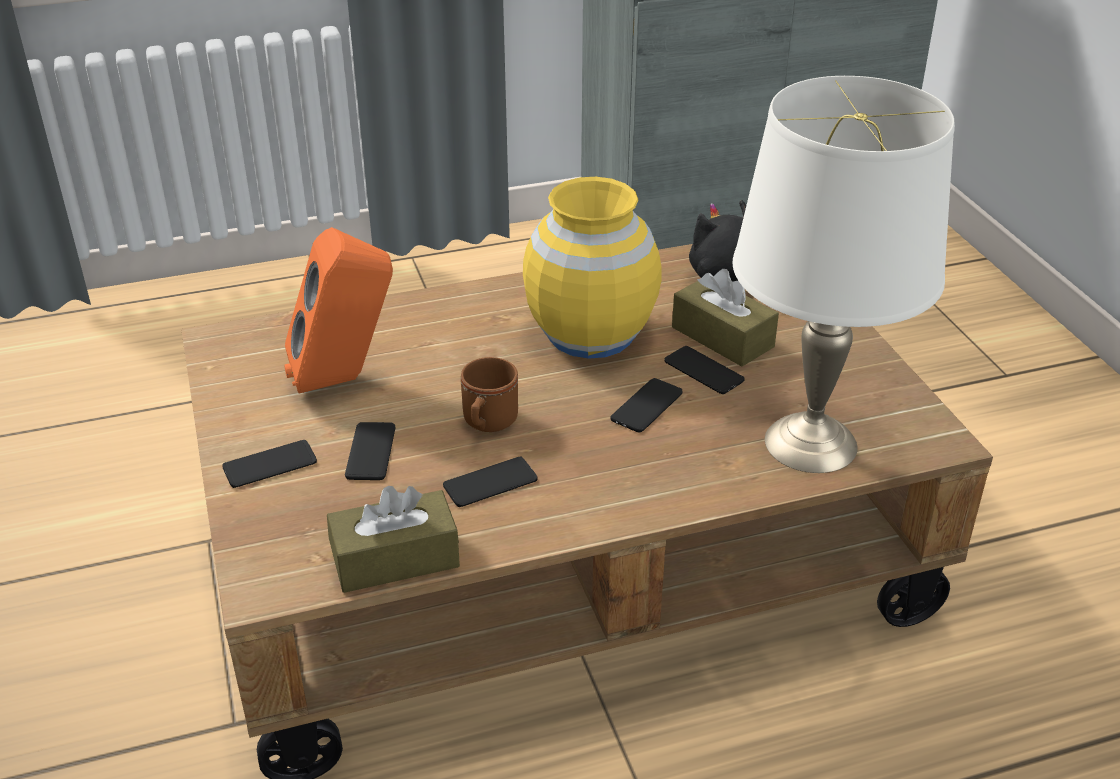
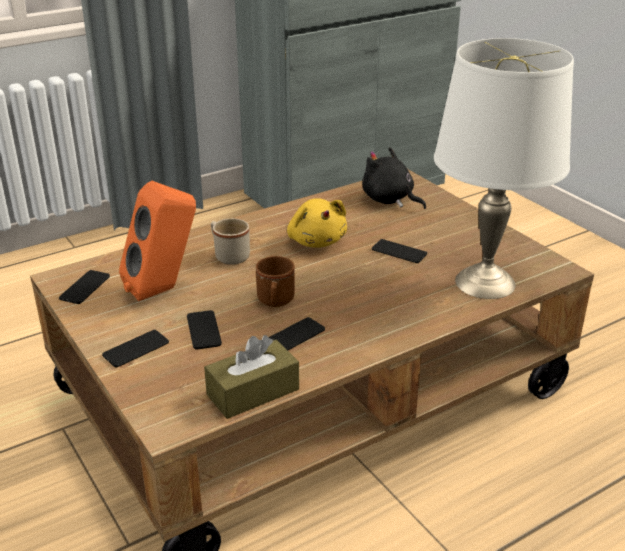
camera: 15 degrees left, 5 degrees down
(456, 338) = (229, 255): none -> beige mug
(590, 334) = (316, 241): yellow vase -> yellow plush toy
(646, 406) = (373, 276): phone -> phone (85, 287)
(722, 337) = (401, 231): brown tissue box -> none

